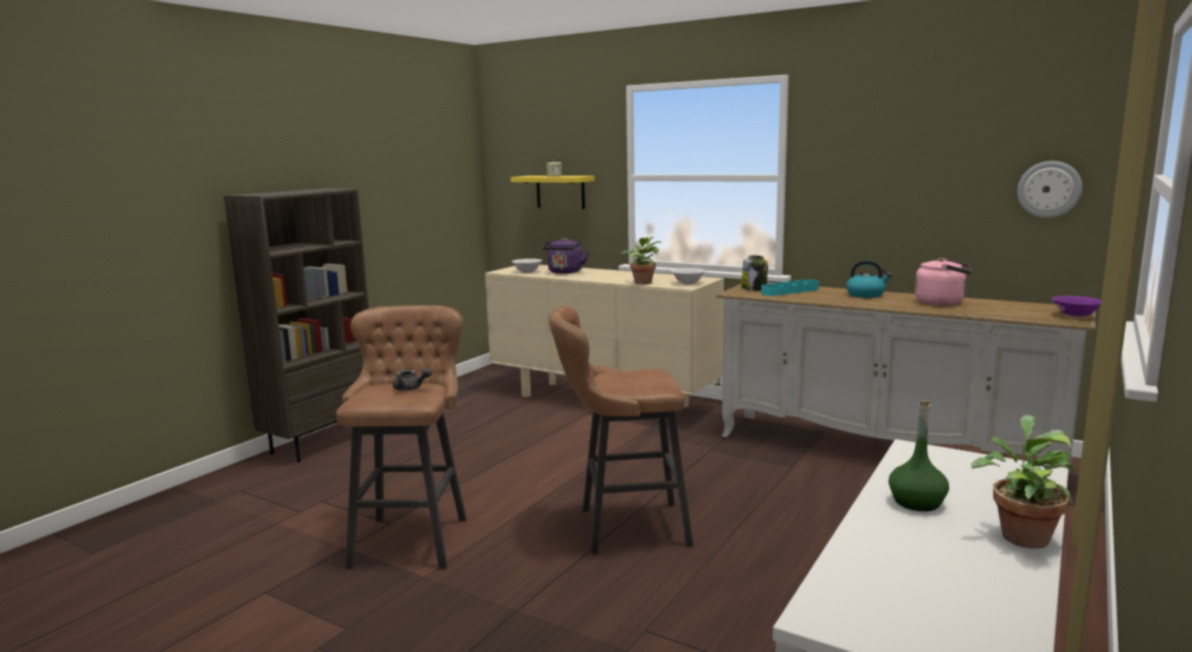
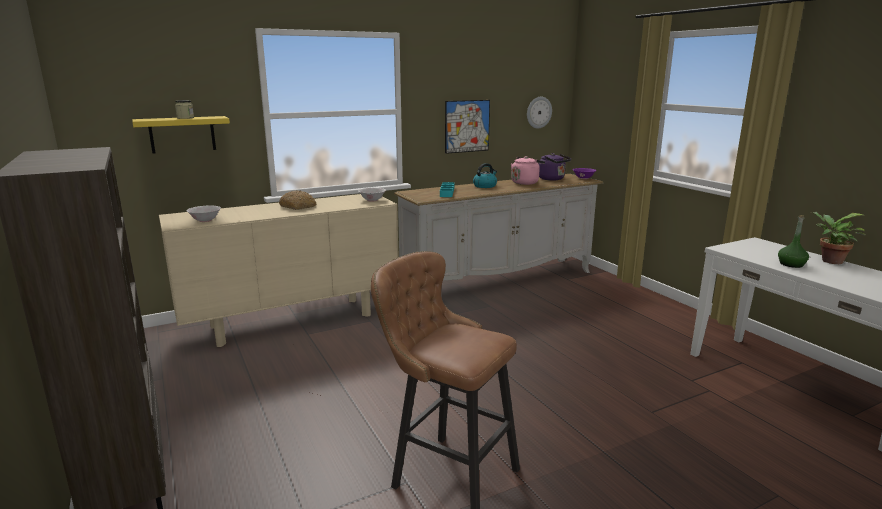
camera: 60 degrees left, 5 degrees up
(411, 388) = (458, 334): grey teapot -> none
(565, 272) = (243, 213): purple kettle -> purple kettle (553, 179)
(615, 276) = (298, 206): none -> bread
(619, 528) = (518, 381): brown stool -> none
(643, 282) = (342, 206): potted plant -> none
(754, 288) = (424, 195): jar -> none
(892, 204) = (467, 126): none -> picture

